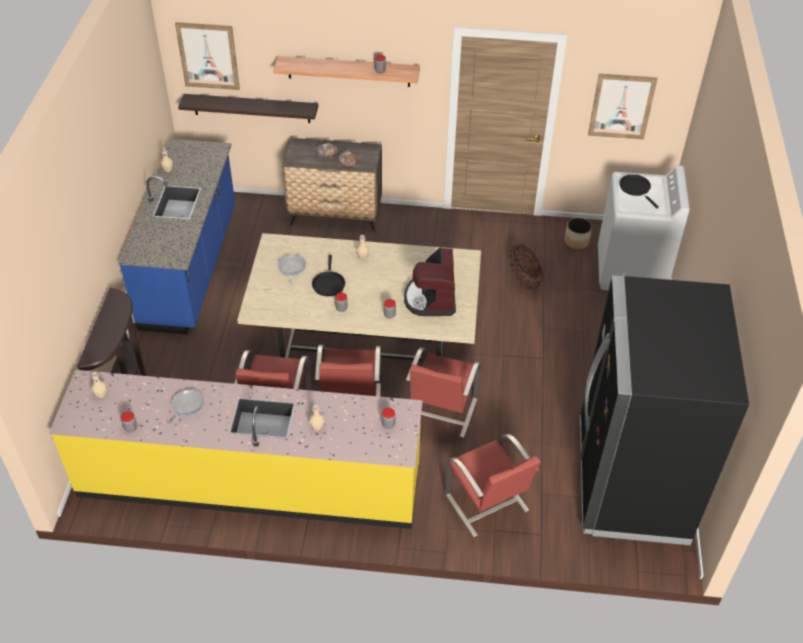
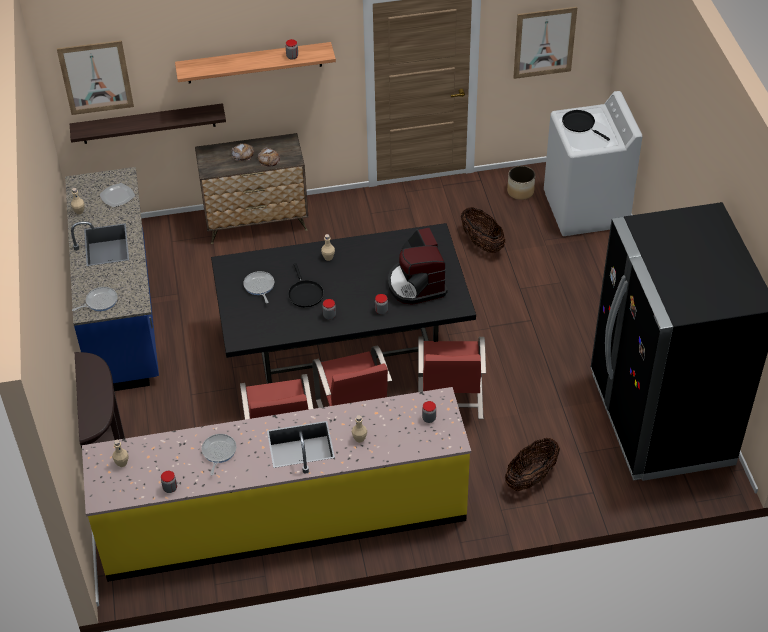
camera: 15 degrees left, 0 degrees up
(149, 249) = (100, 301): none -> frying pan
(204, 164) = (117, 196): none -> plate
(364, 344) = (343, 350): beige dining table -> black dining table
(487, 504) = (531, 477): red chair -> basket

